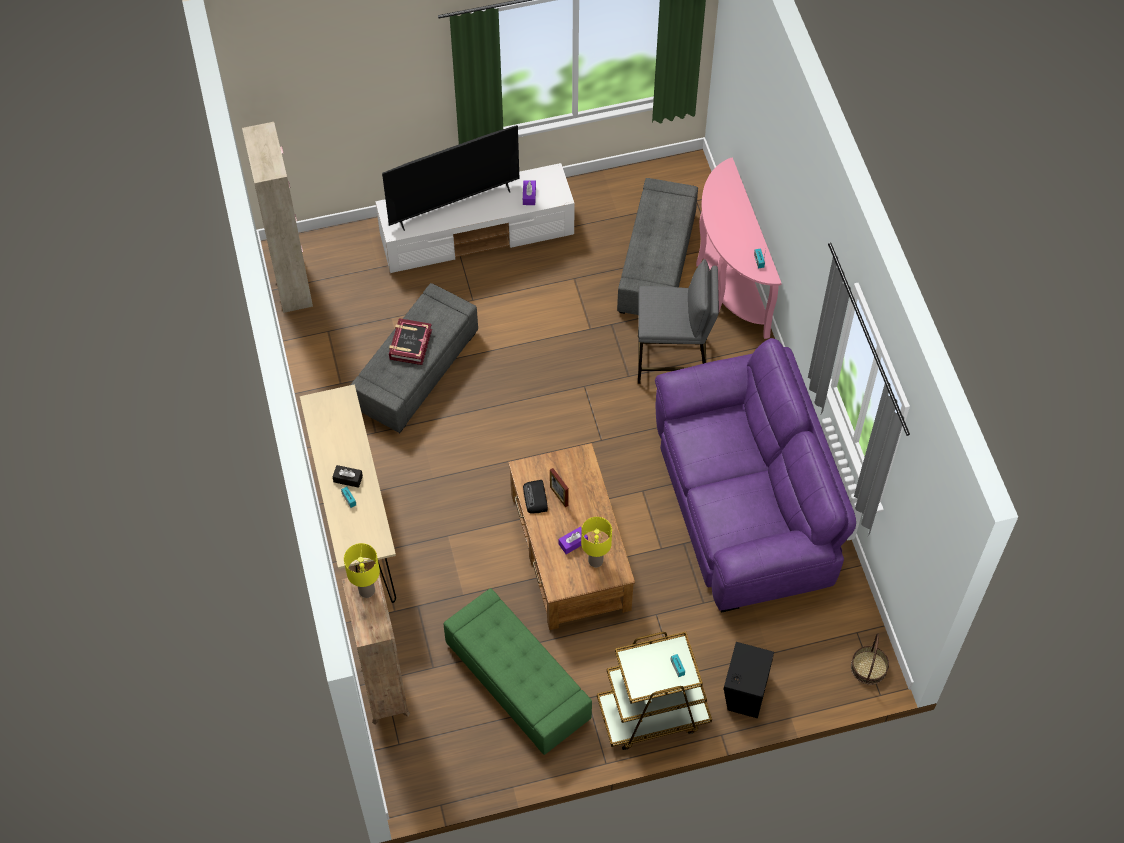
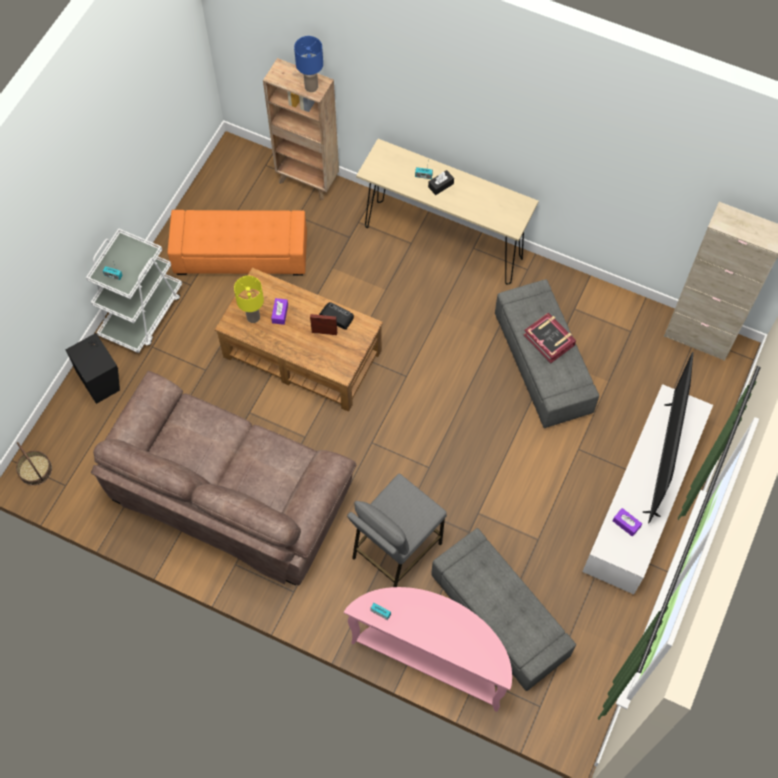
camera: 130 degrees right, 5 degrees up
(367, 590) = (311, 87): yellow table lamp -> blue table lamp
(517, 682) = (241, 254): green ottoman -> orange ottoman
(652, 713) = (142, 313): brown cart -> white cart
(745, 503) = (229, 498): purple sofa -> brown sofa

